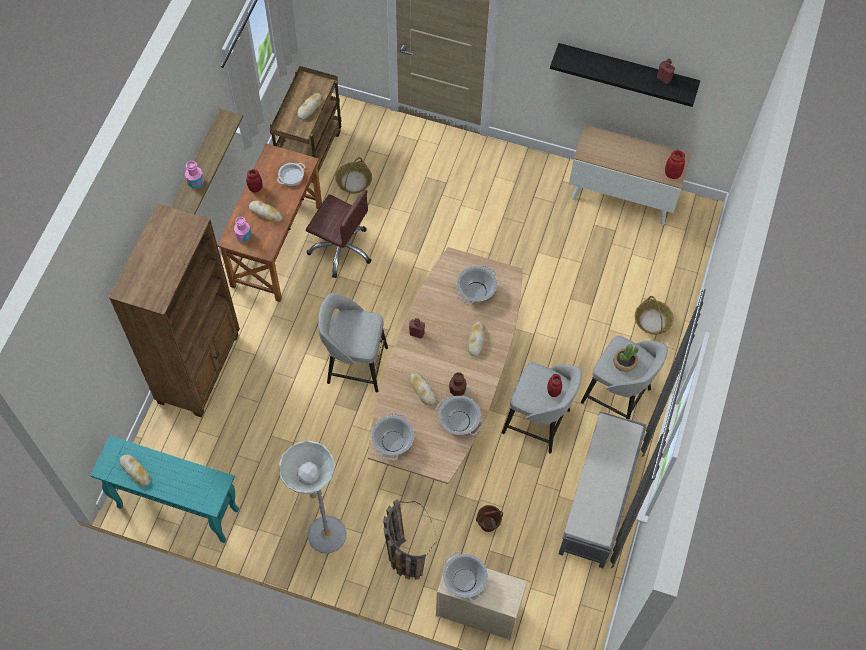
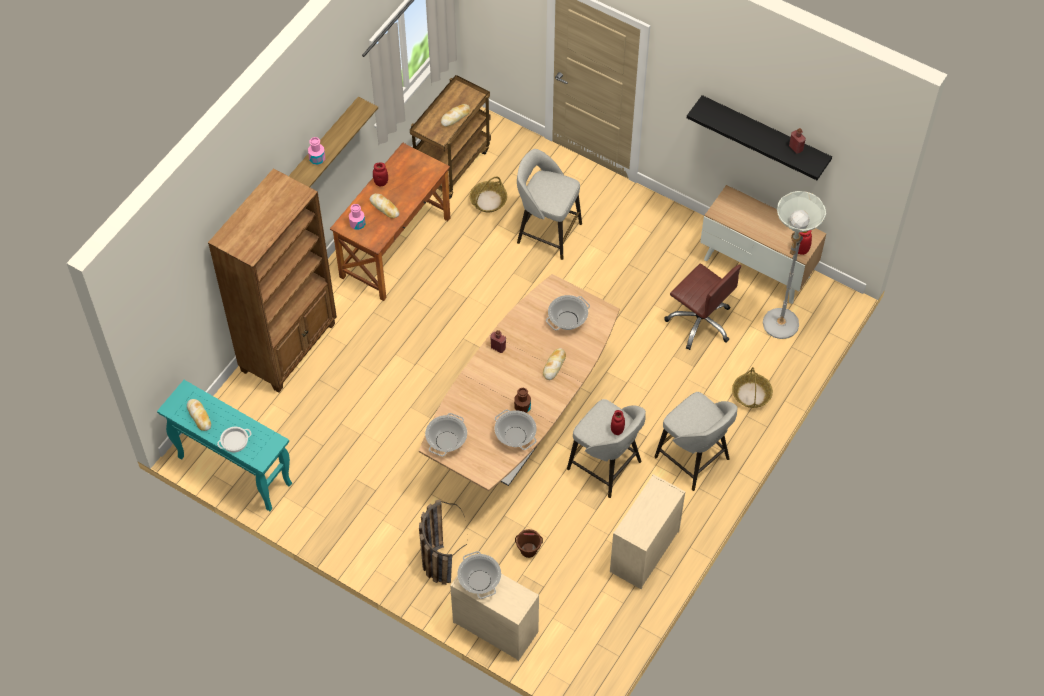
camera: 15 degrees right, 5 degrees down
(291, 176) = (418, 178): cooking pot -> cooking pot (234, 441)
(324, 543) = (365, 532): grey floor lamp -> grey floor lamp (777, 330)
(341, 249) = (457, 263): brown office chair -> brown office chair (700, 322)
(355, 364) = (440, 374): grey stool -> grey stool (547, 232)
(422, 390) = (488, 400): bread -> none
(598, 500) = (644, 552): grey bench -> beige dresser
(624, 362) = (696, 417): potted plant -> none

